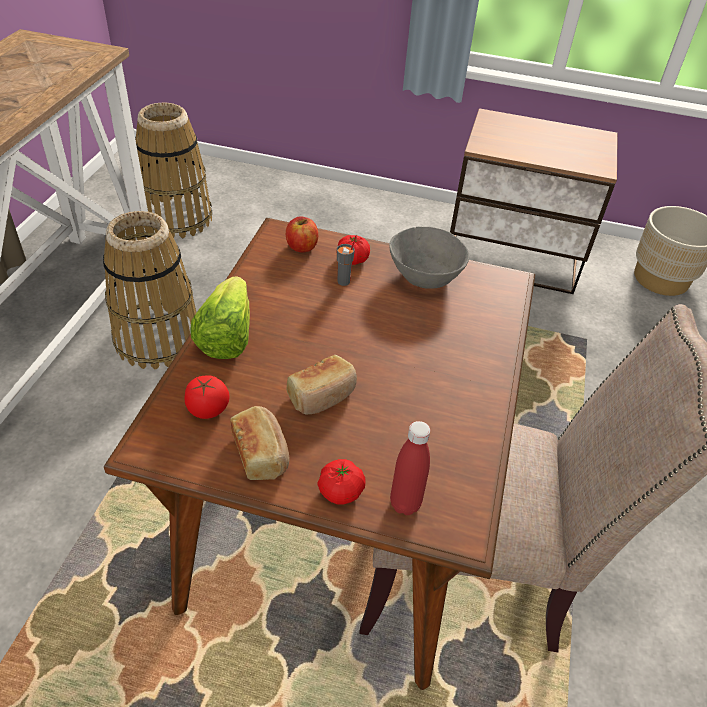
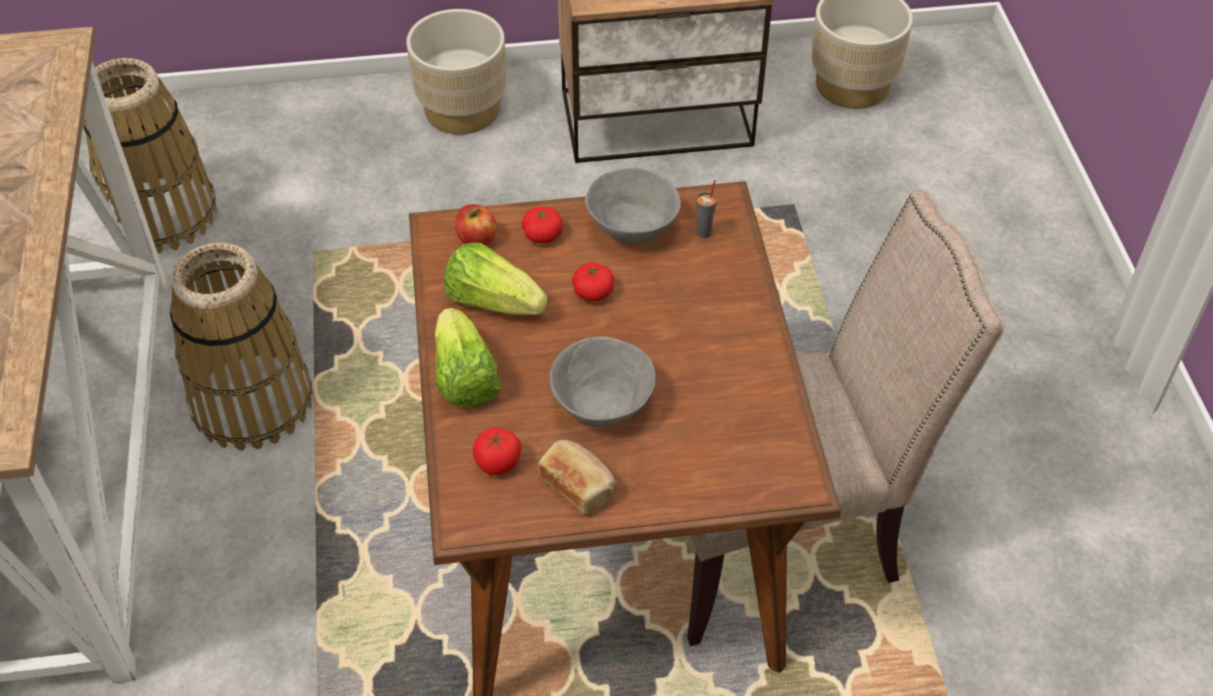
camera: 20 degrees left, 5 degrees up
(285, 291) = (493, 302): none -> lettuce
(322, 395) = (602, 405): bread -> grey bowl
(340, 491) = (673, 492): tomato -> tomato (593, 292)
(344, 281) = (549, 267): grey cup -> grey cup (704, 233)
(388, 217) = (462, 110): none -> beige planter
(405, 504) = (737, 480): red bottle -> none

